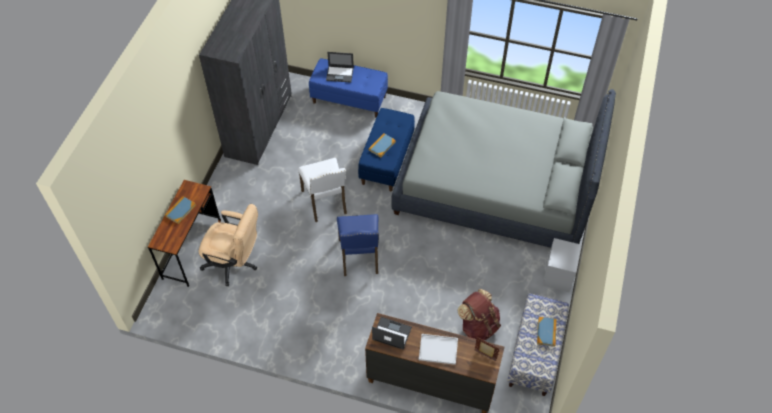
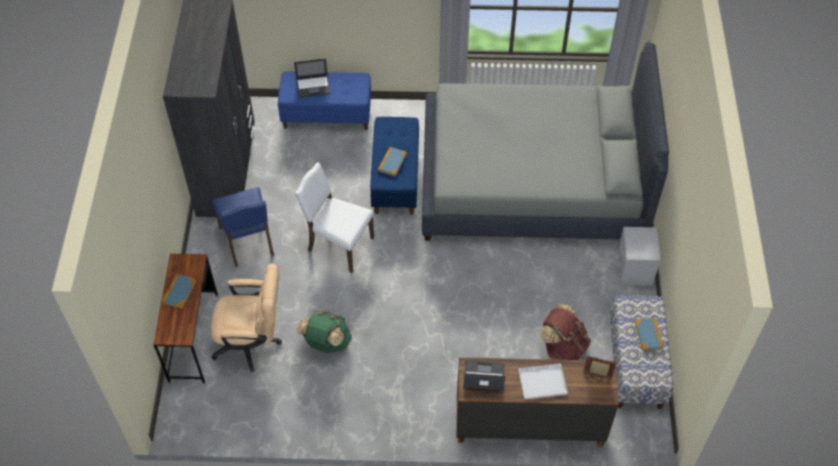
camera: 15 degrees left, 0 degrees up
(291, 277) = (326, 343): none -> green backpack
(325, 202) = (338, 244): white chair -> white chair turned 150 degrees clockwise
(359, 257) = (400, 300): blue chair -> blue chair (248, 242)

